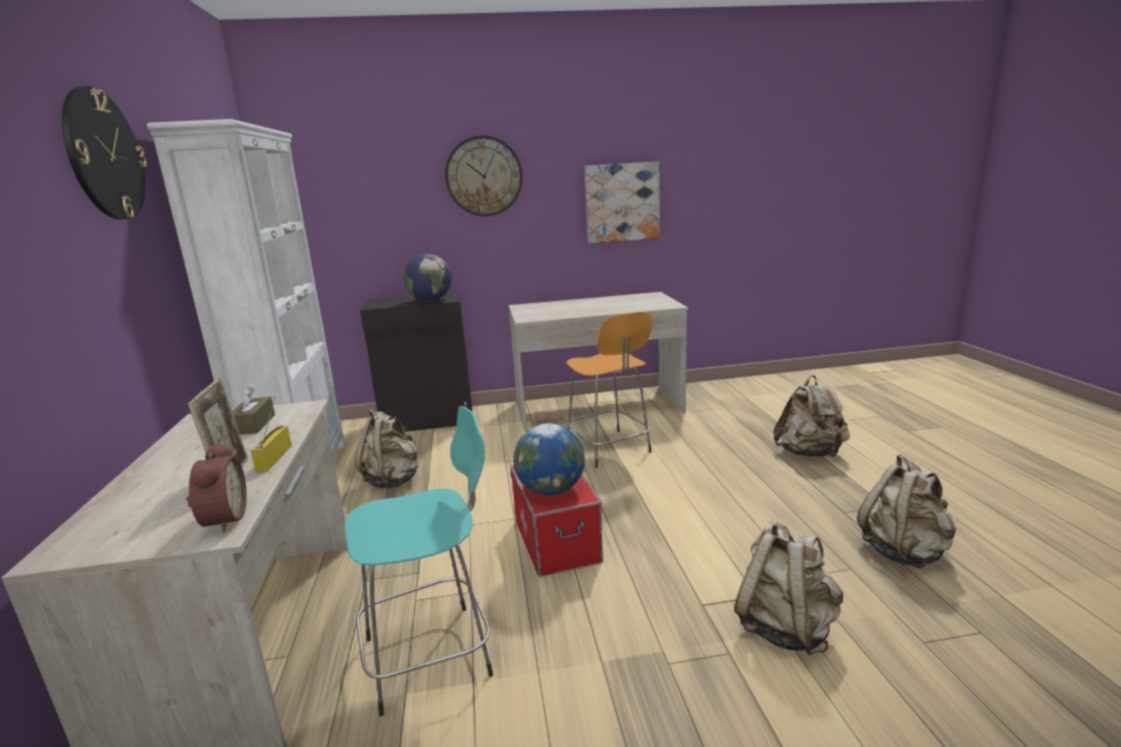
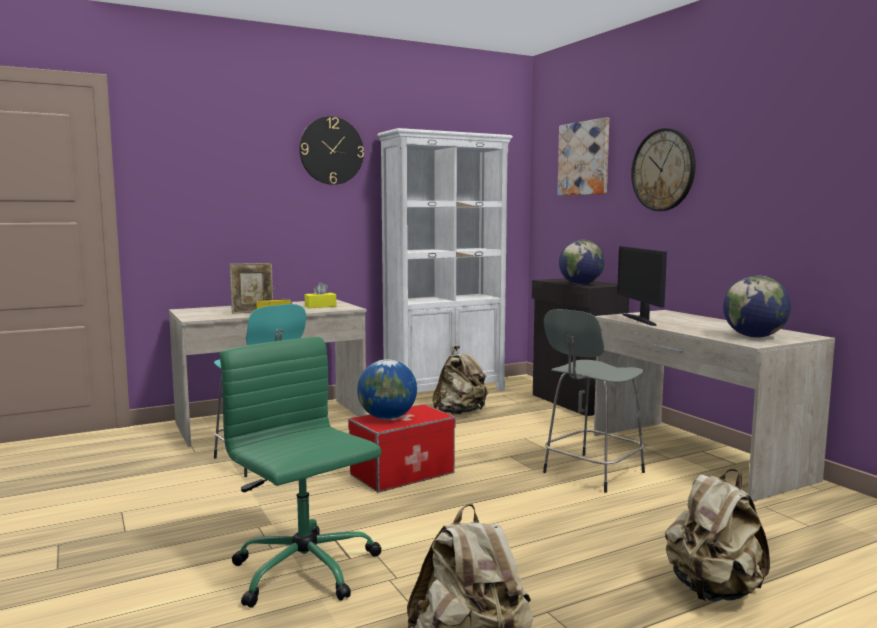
camera: 70 degrees right, 10 degrees down
(221, 520) = (206, 317): alarm clock -> none
(254, 425) = (320, 306): brown tissue box -> yellow tissue box
(553, 315) = (640, 320): none -> monitor
(609, 449) = (591, 473): orange stool -> grey stool
(622, 202) = (798, 205): picture -> picture (584, 158)
(648, 302) = (754, 337): none -> globe
(785, 628) = (306, 571): beige backpack -> green office chair

